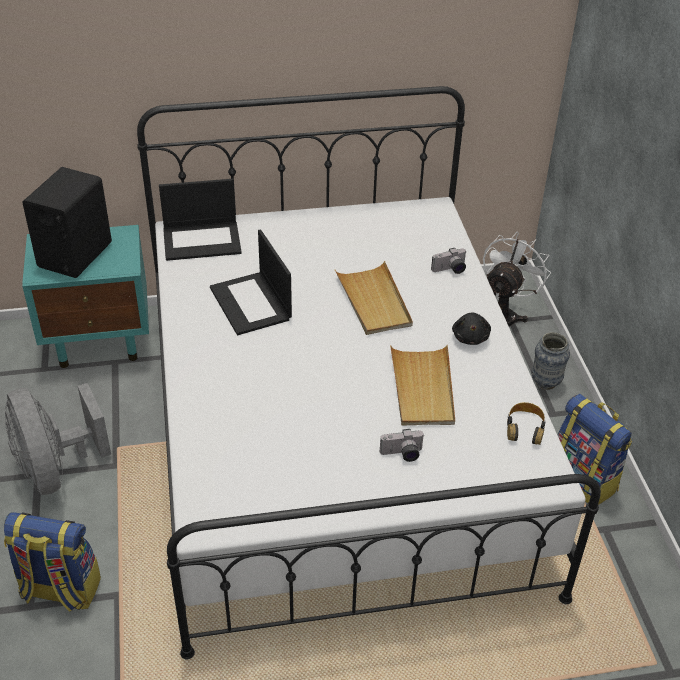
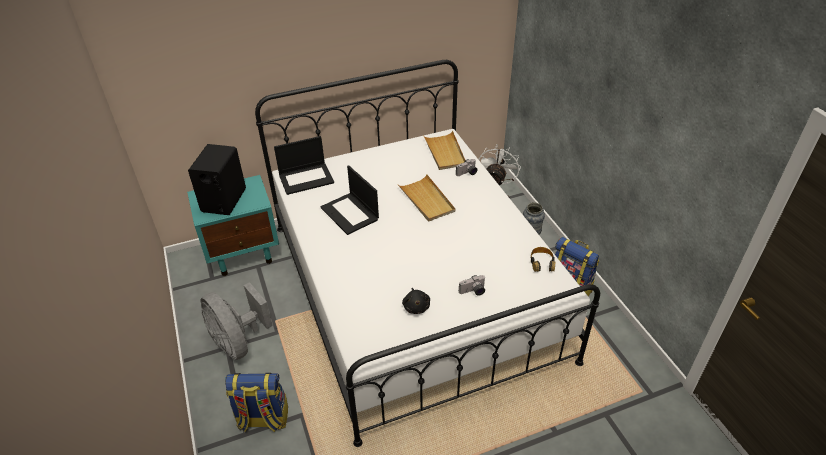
camera: 10 degrees left, 0 degrees up
(422, 388) = (473, 249): beige tray -> beige tray (445, 152)
(470, 337) = (492, 212): black plush toy -> black plush toy (416, 306)

